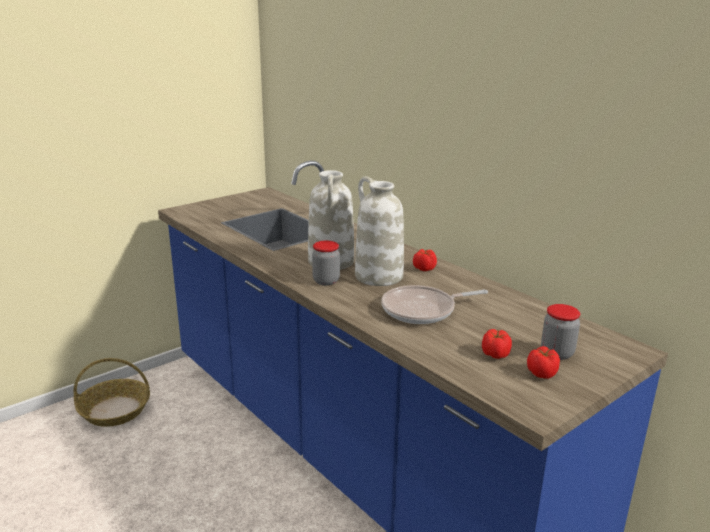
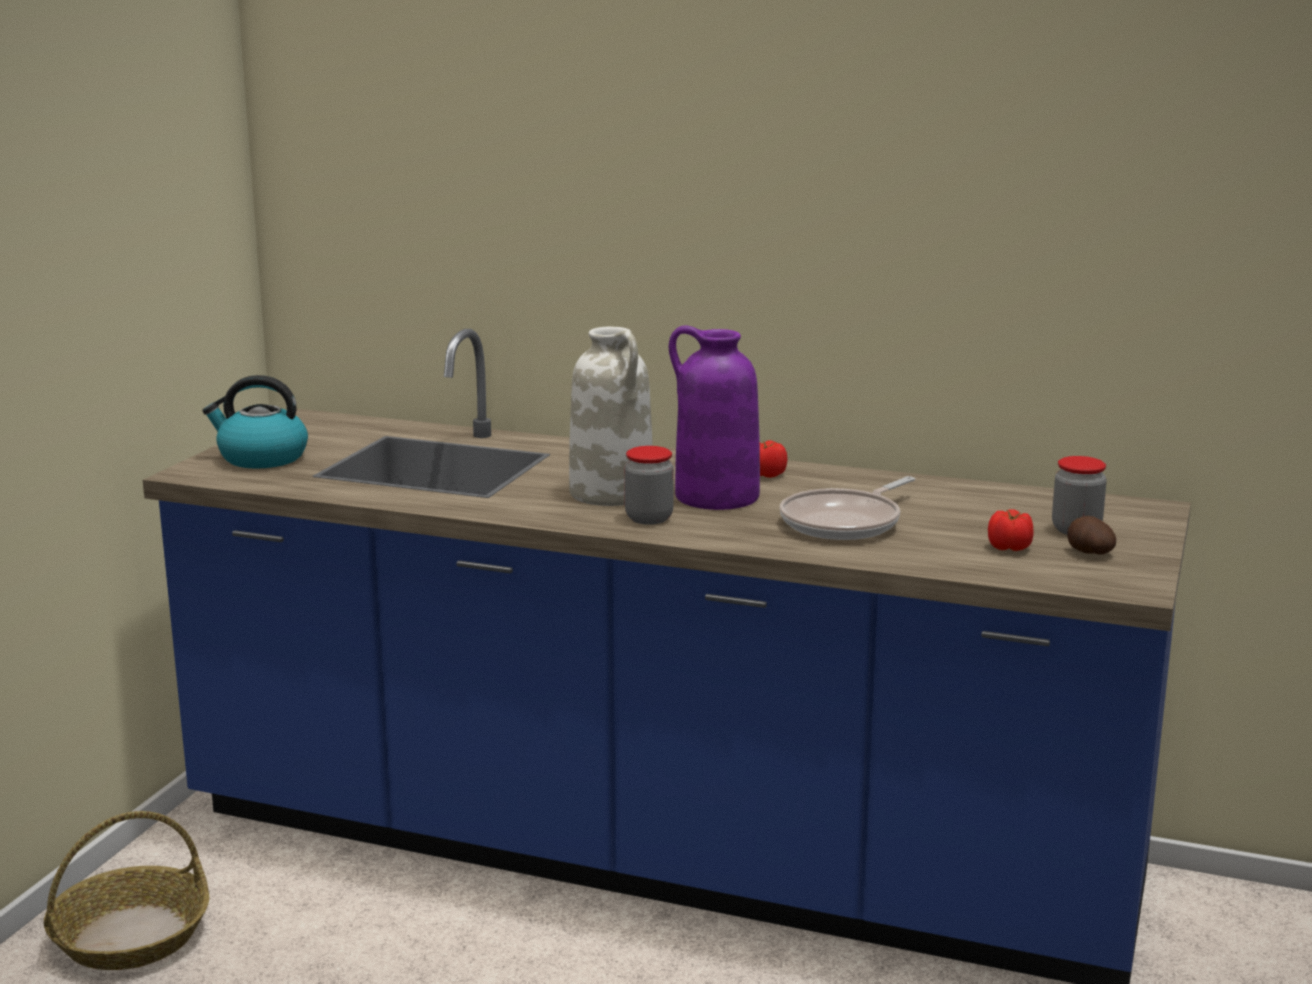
camera: 30 degrees left, 5 degrees down
(216, 209) = (261, 458): none -> kettle
(378, 276) = (715, 497): white vase -> purple vase
(542, 373) = (1089, 553): tomato -> potato

